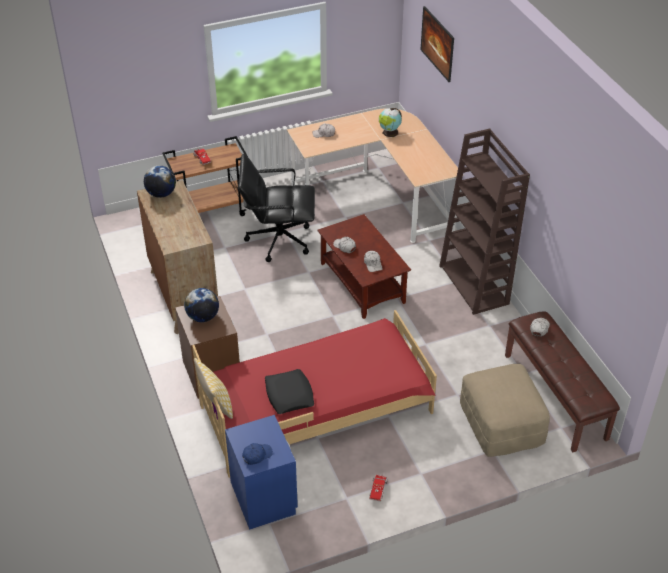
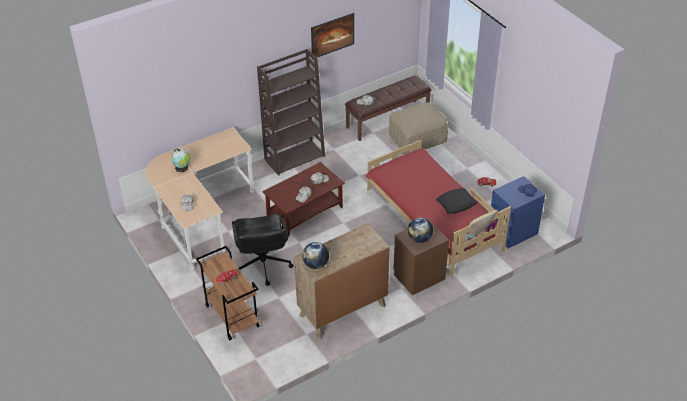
camera: 100 degrees left, 0 degrees up
(436, 54) = (169, 89): picture -> picture (332, 43)

